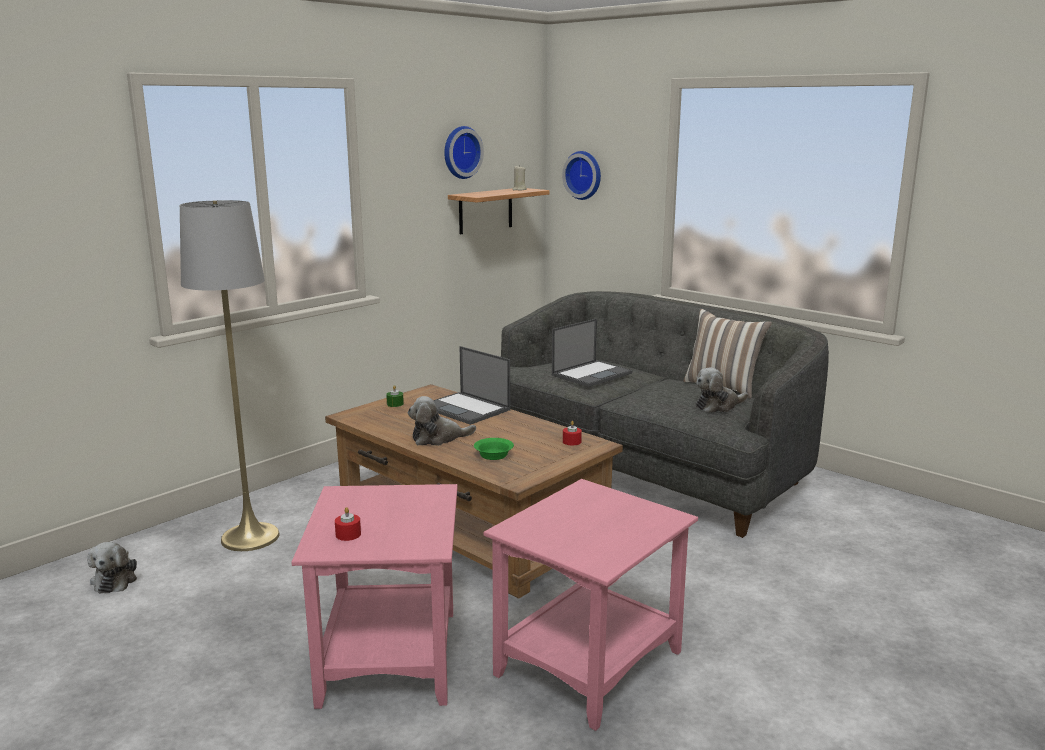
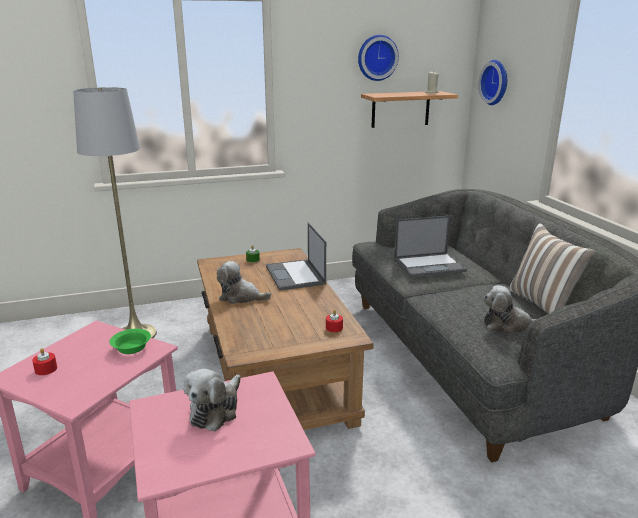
camera: 30 degrees right, 5 degrees up
(115, 579) = (39, 342): plush toy -> plush toy (216, 410)
(493, 456) = (257, 325): green bowl -> green bowl (130, 348)

